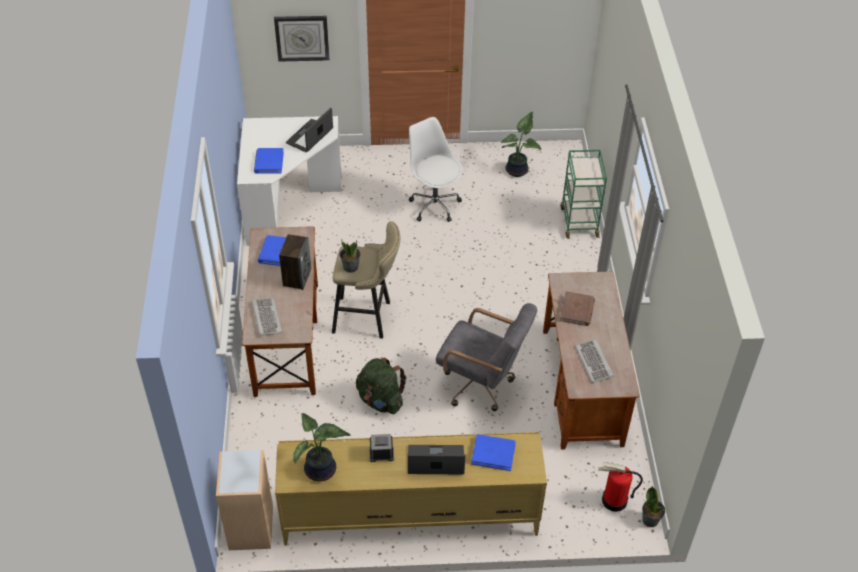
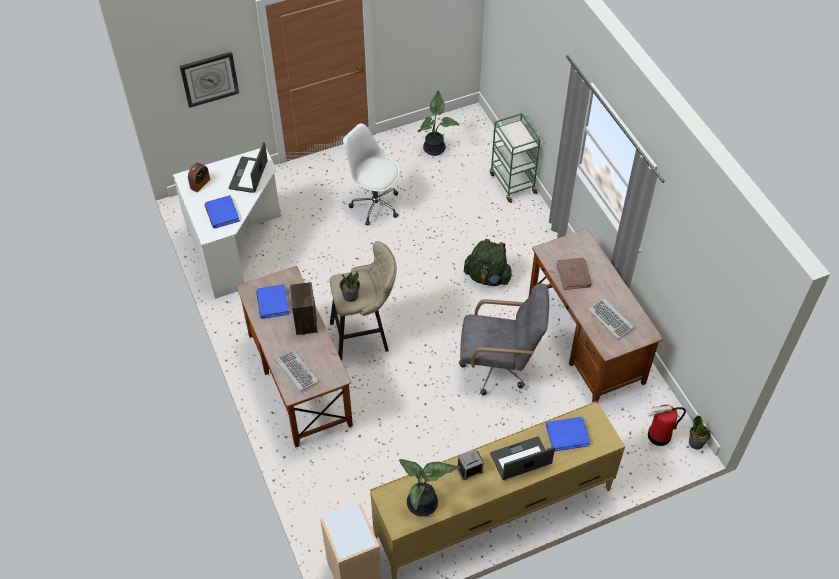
camera: 20 degrees left, 5 degrees up
(262, 132) = (200, 184): none -> alarm clock
(380, 400) = (415, 411): green backpack -> green backpack (487, 277)

